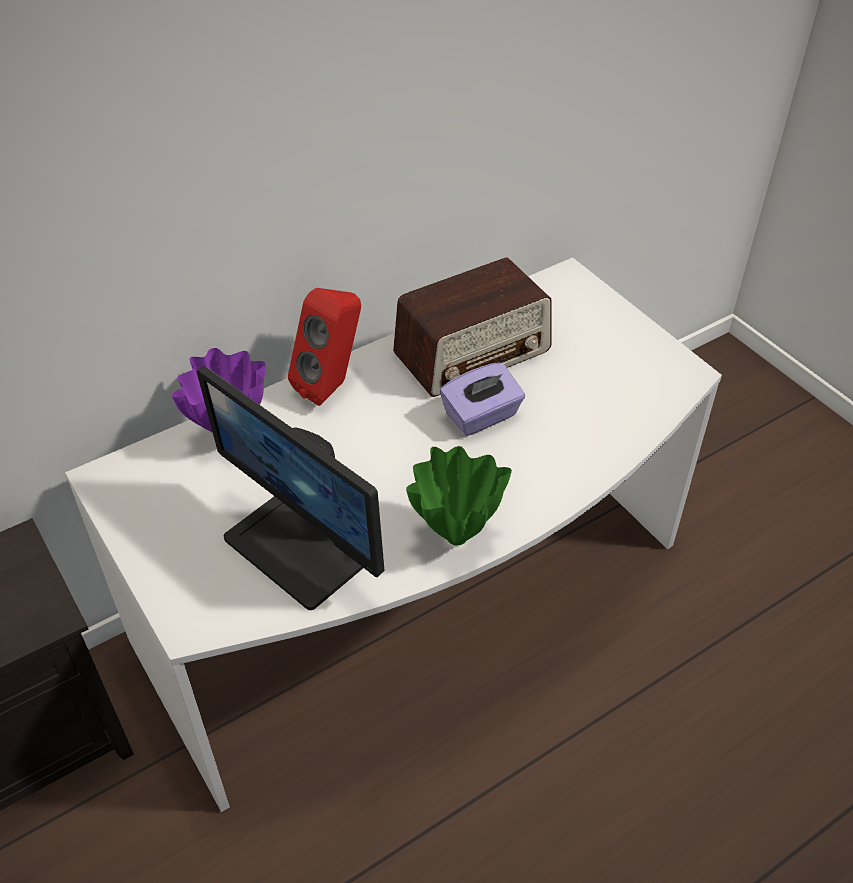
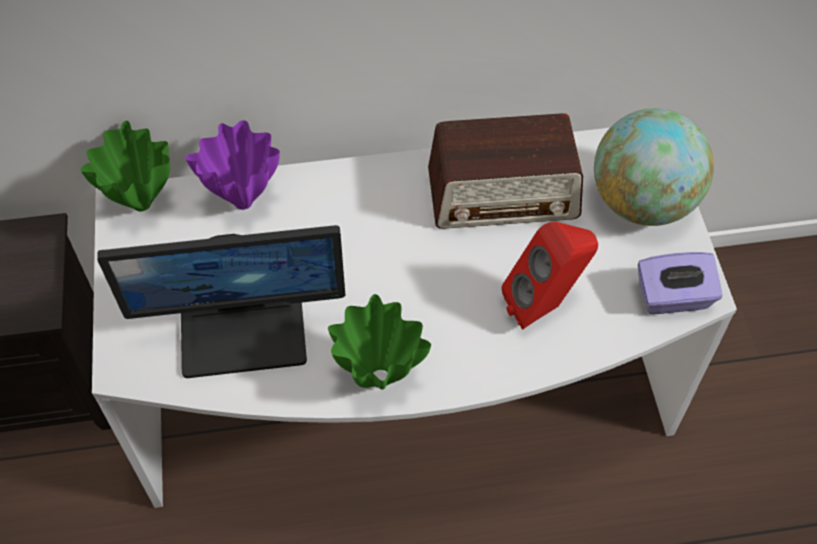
camera: 25 degrees right, 10 degrees up
(125, 473) = (141, 205): none -> green vase
(300, 547) = (244, 333): monitor -> monitor turned 75 degrees counterclockwise
(332, 386) = (356, 183): red speaker -> red speaker (544, 306)
(481, 416) = (472, 265): purple tissue box -> purple tissue box (673, 298)
(594, 322) = (642, 203): none -> globe

